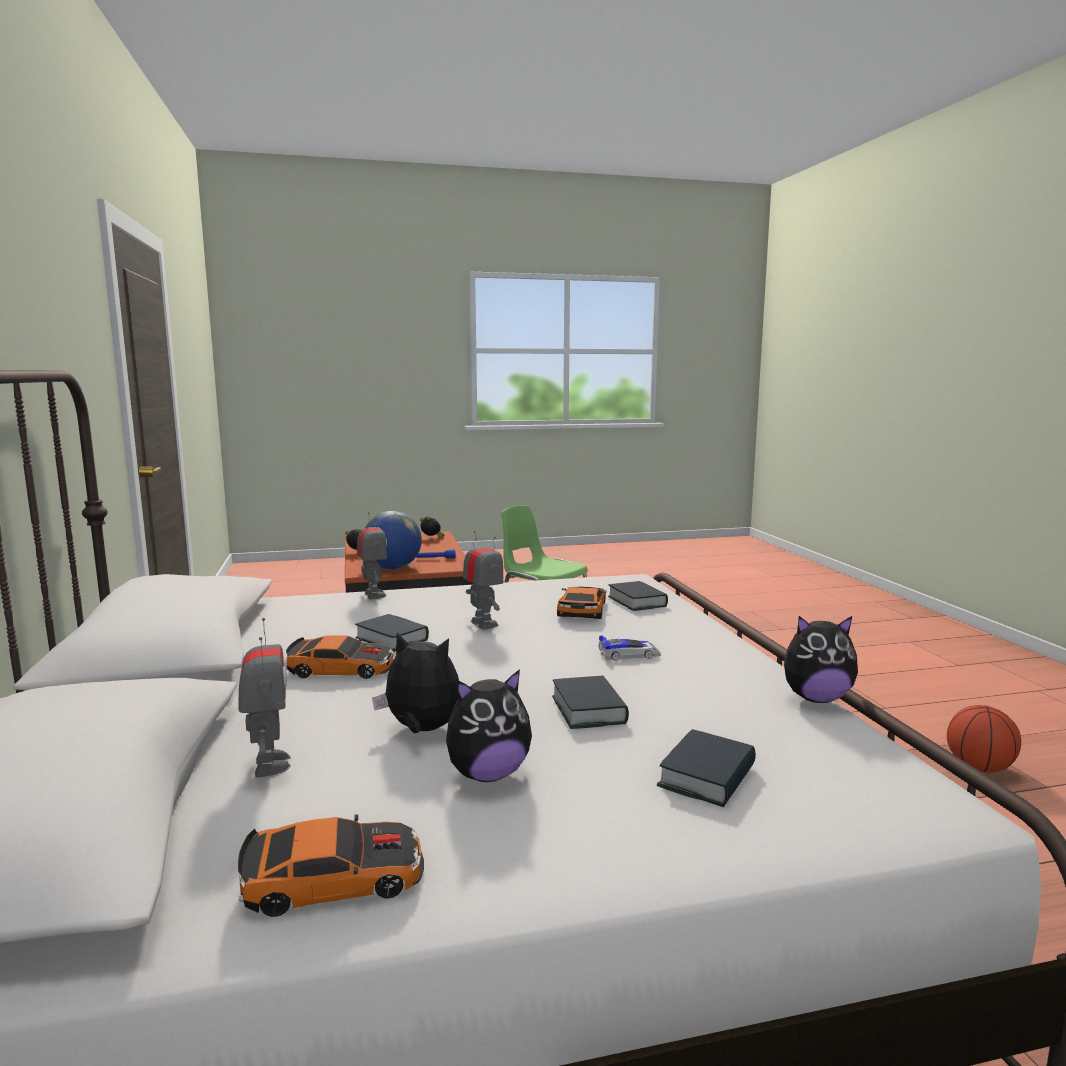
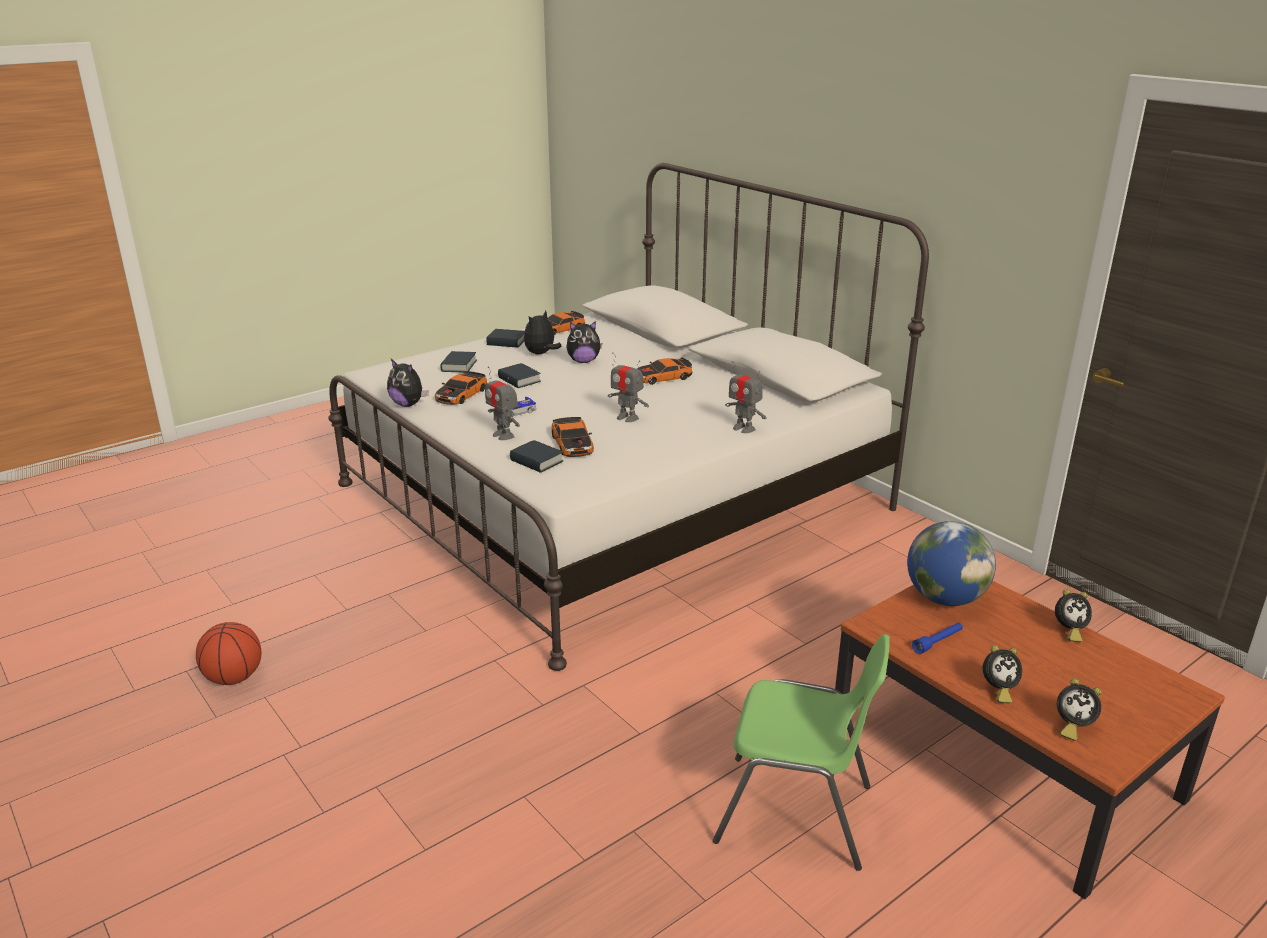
camera: 155 degrees right, 15 degrees up
(269, 764) = (623, 343): toy robot -> toy robot (503, 435)
(392, 639) = (666, 397): book -> book (506, 342)
(441, 547) = (997, 690): none -> alarm clock
(713, 700) = (461, 395): none -> toy car
(816, 698) = (408, 404): plush toy -> plush toy turned 120 degrees counterclockwise

